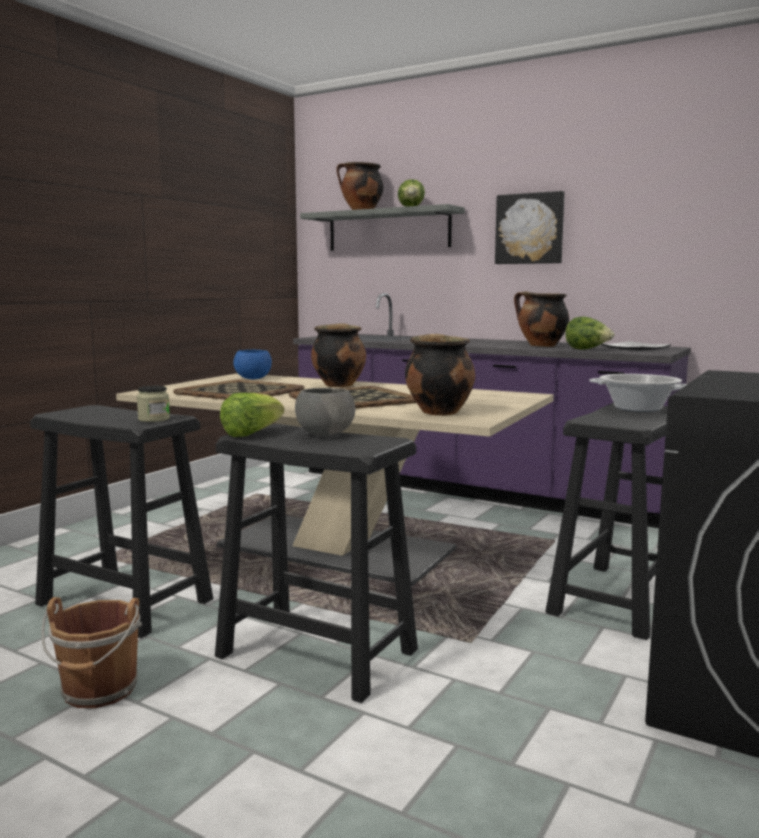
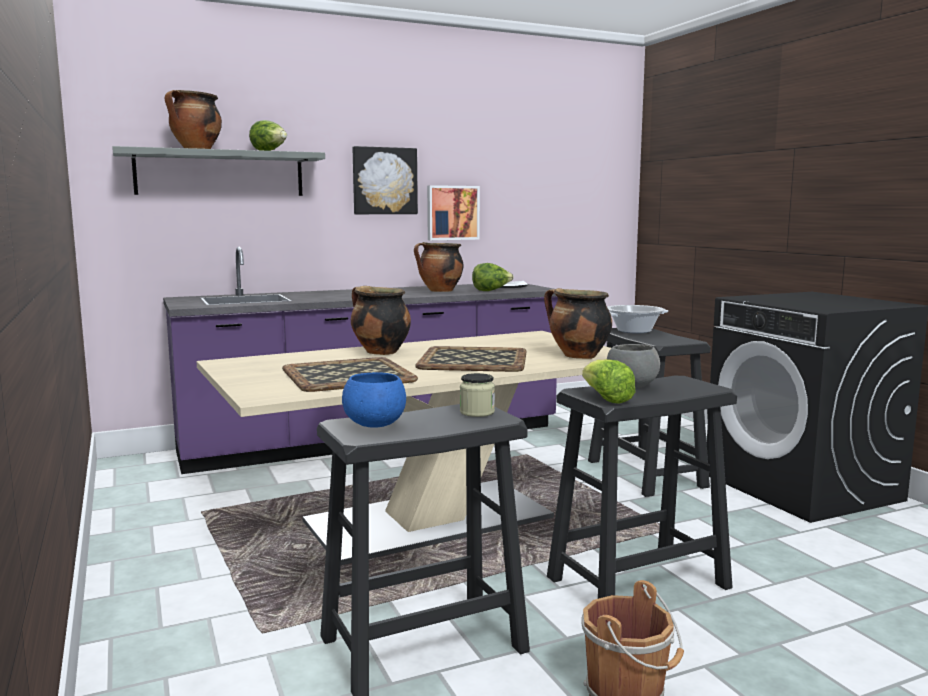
camera: 55 degrees left, 0 degrees up
(253, 378) = (264, 362): blue bowl -> blue bowl (375, 425)
(606, 261) = (452, 212): none -> picture

